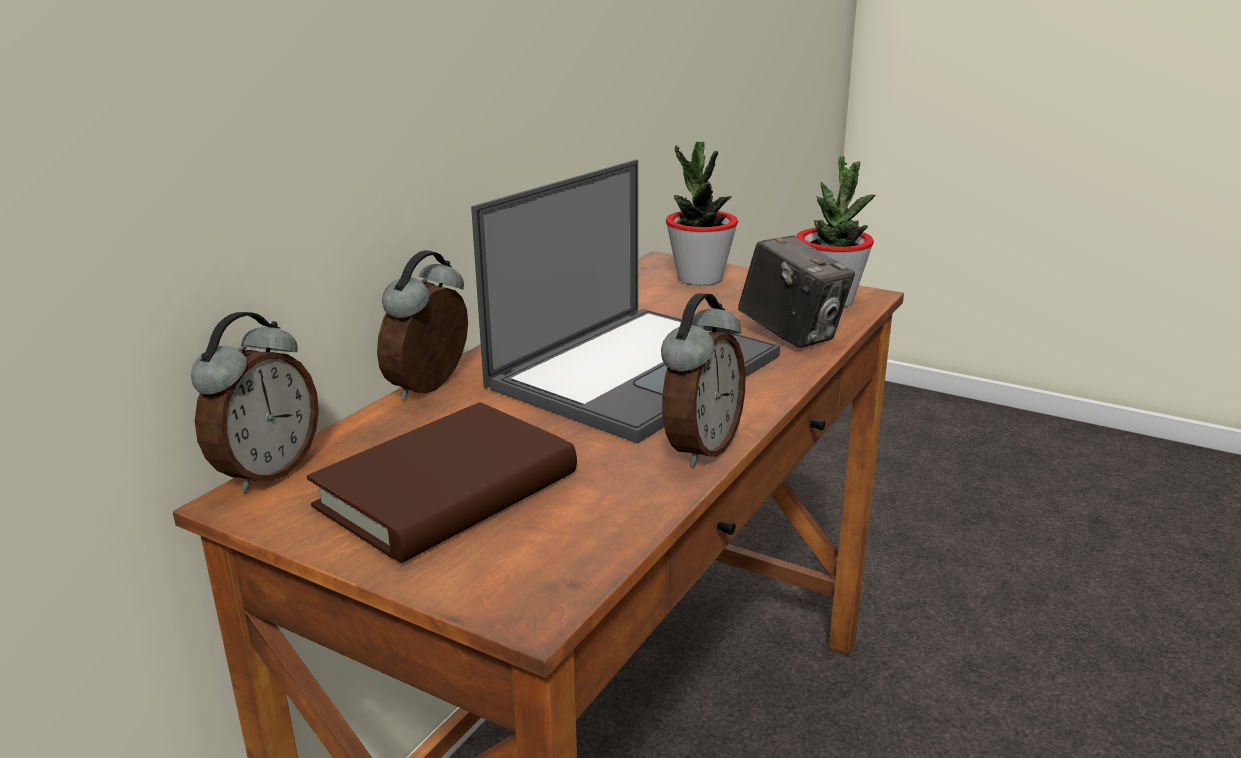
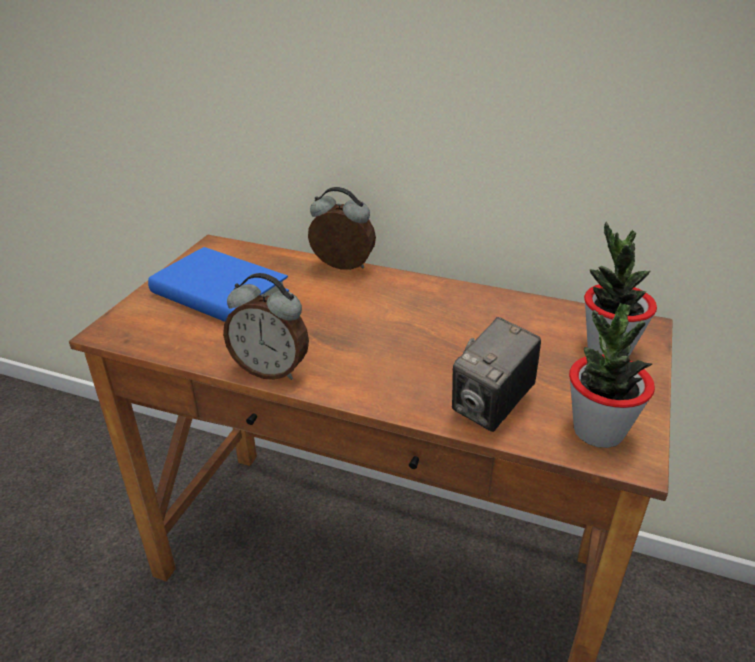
camera: 80 degrees right, 10 degrees up
(266, 472) = (240, 245): alarm clock -> none
(448, 490) = (219, 293): brown book -> blue book
(636, 370) = (390, 334): laptop -> none

